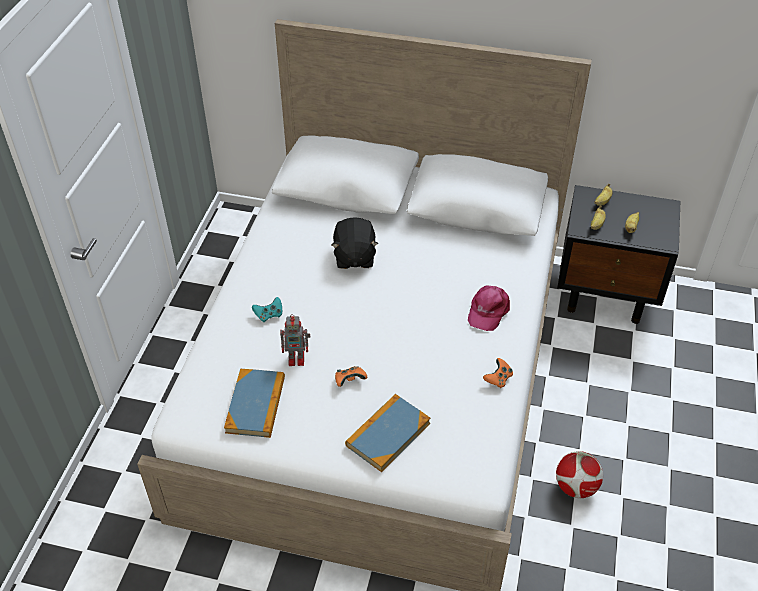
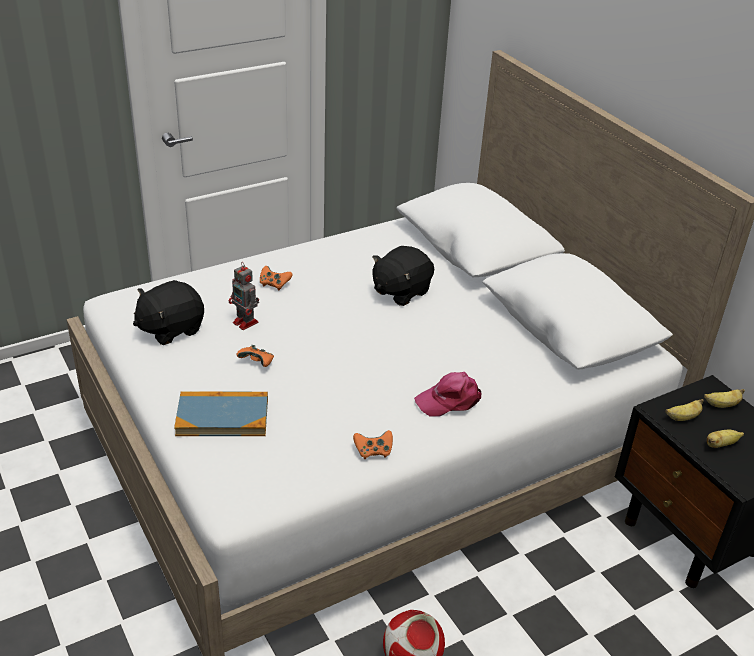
camera: 45 degrees right, 10 degrees down
(256, 405) = (170, 329): book -> black plush toy
(269, 315) = (274, 284): turquoise game controller -> orange game controller

